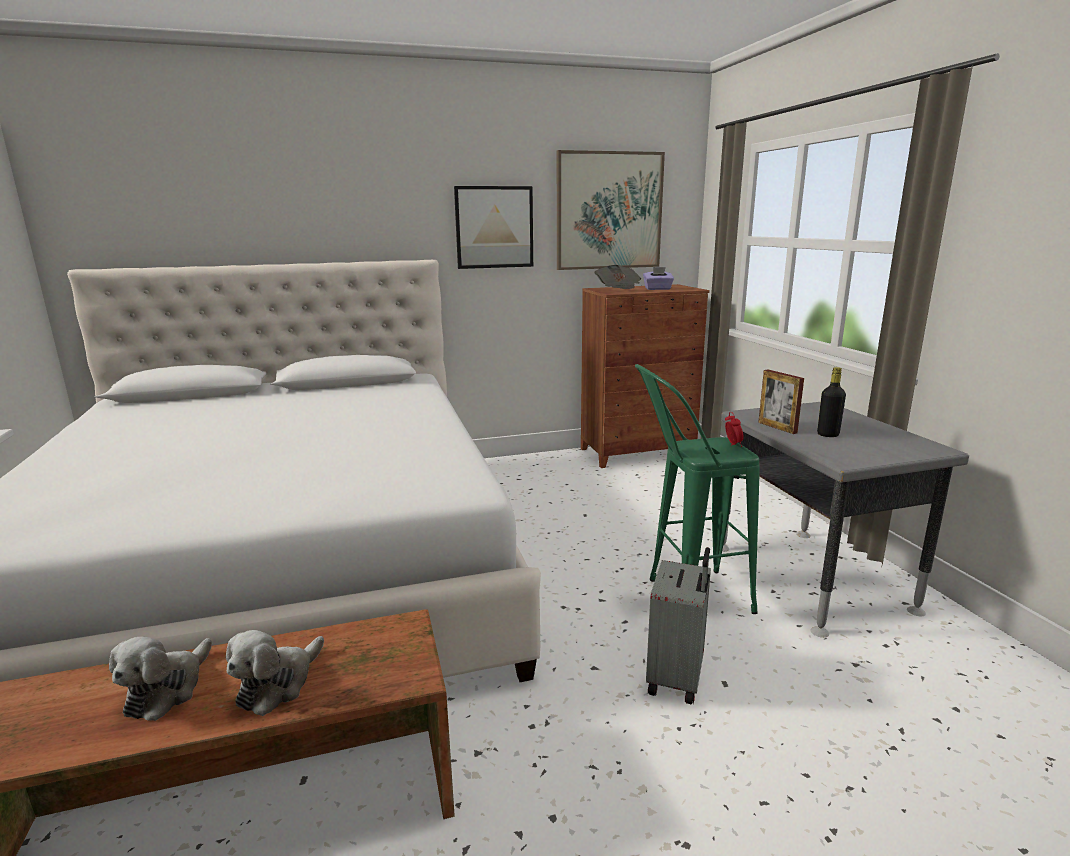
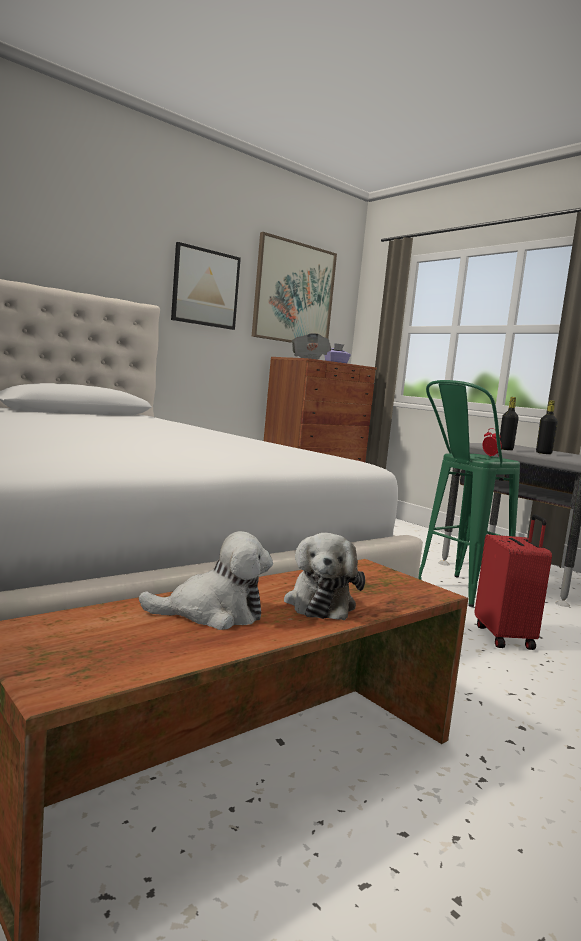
camera: 25 degrees left, 10 degrees down
(167, 690) = (213, 613): plush toy -> plush toy turned 90 degrees counterclockwise
(677, 679) = (505, 637): grey suitcase -> red suitcase
(777, 427) = (505, 449): picture frame -> black bottle

